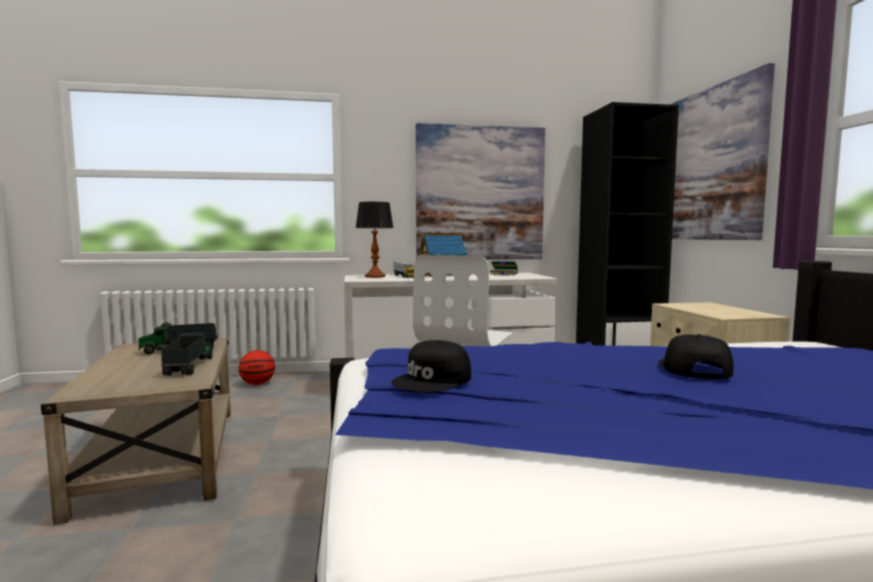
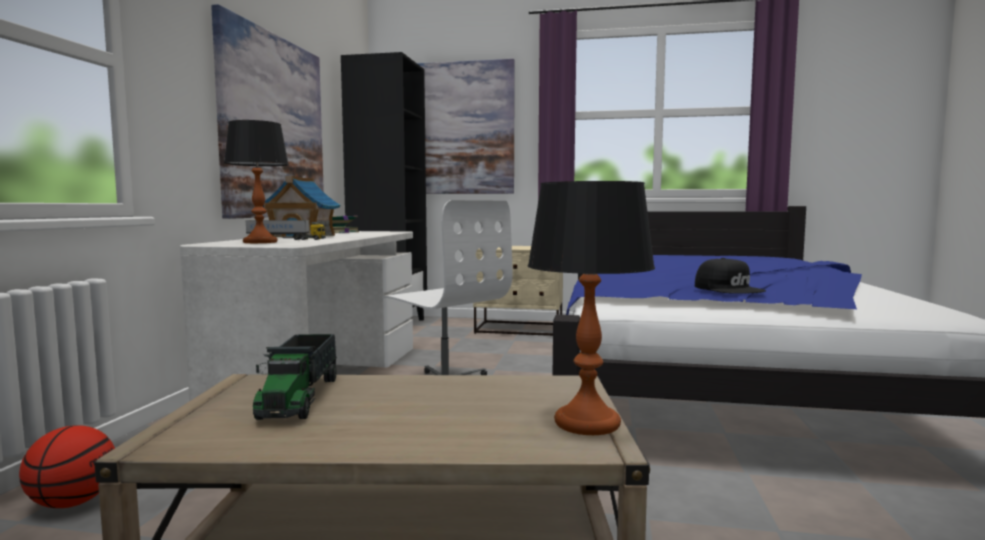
camera: 70 degrees left, 0 degrees up
(108, 390) = (588, 423): none -> table lamp
(189, 366) = (460, 387): toy truck -> none
(692, 368) = (695, 265): black cap -> none

